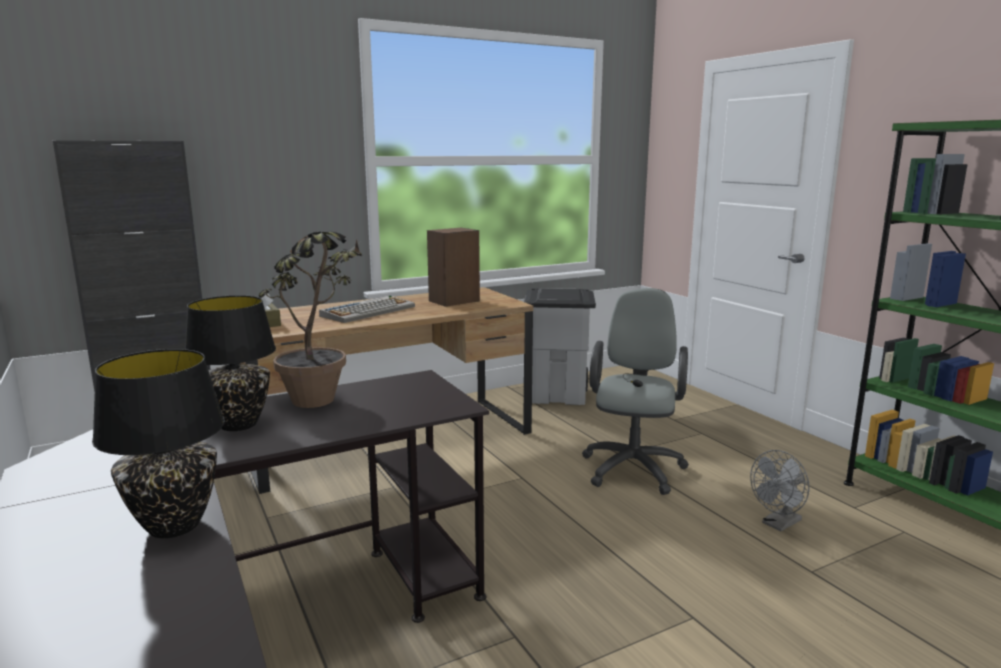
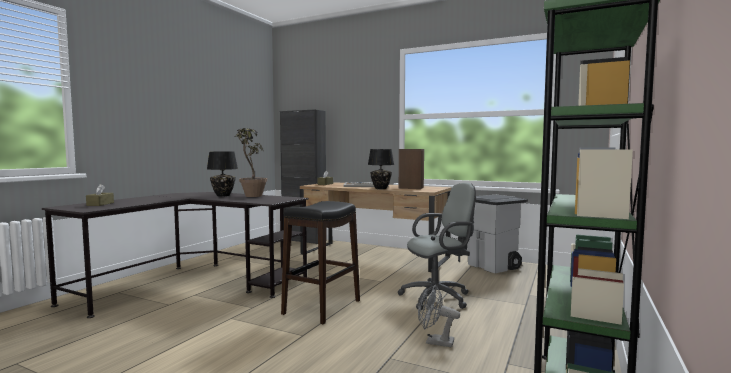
camera: 55 degrees right, 10 degrees down
(74, 623) = (100, 204): none -> brown tissue box
(173, 525) = (150, 201): black table lamp -> black table lamp (380, 188)
(586, 563) = (322, 307): none -> black stool

